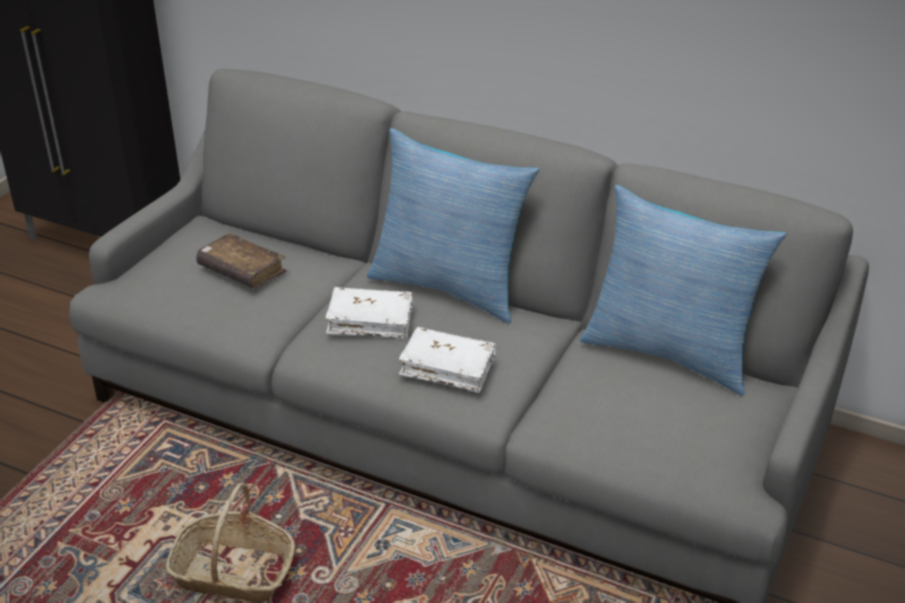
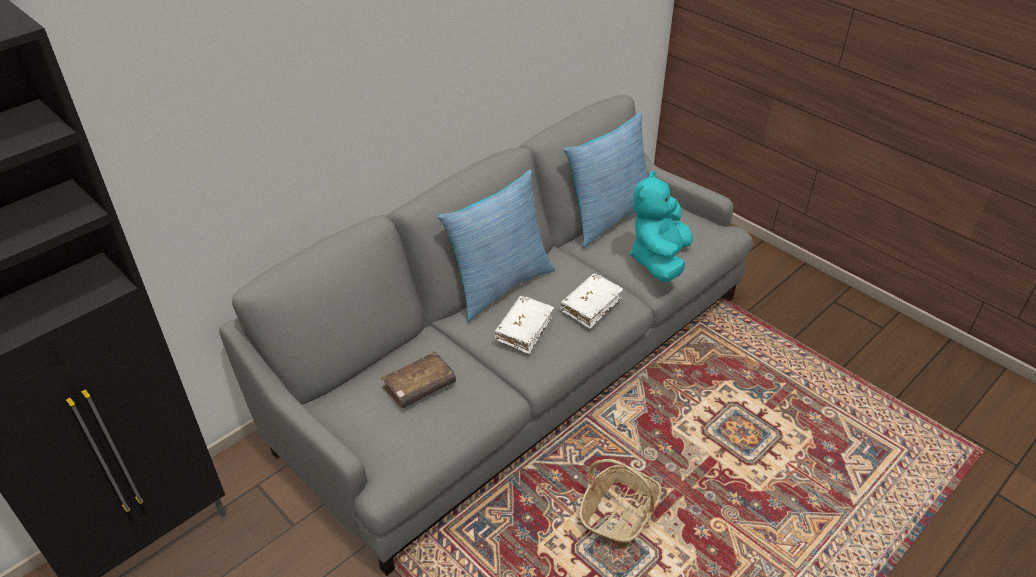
camera: 70 degrees left, 5 degrees up
(599, 419) = (659, 260): none -> turquoise plush toy

